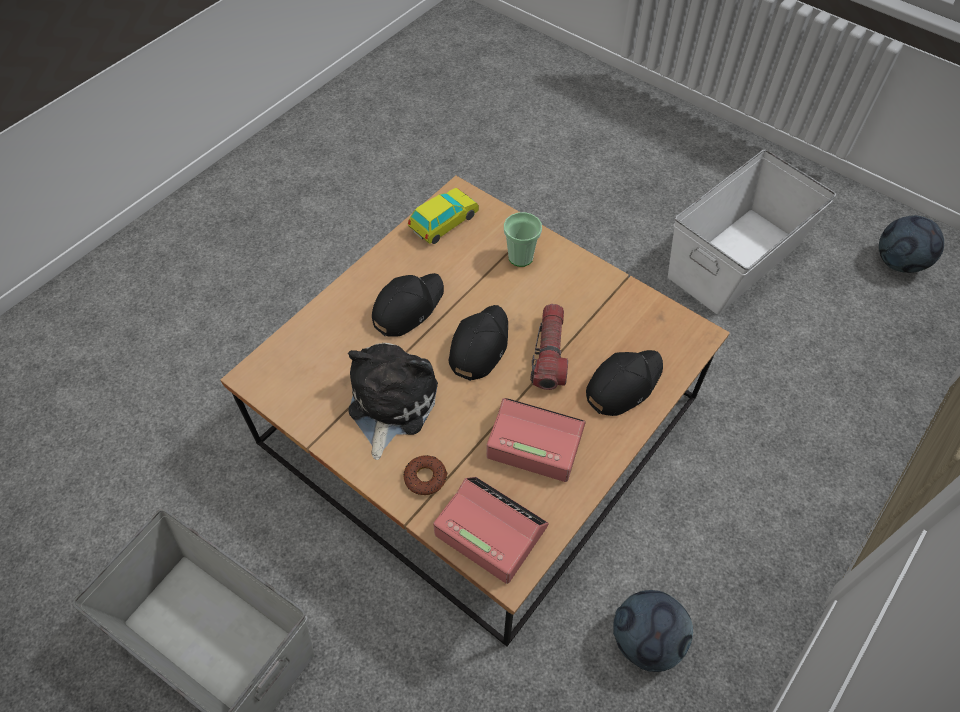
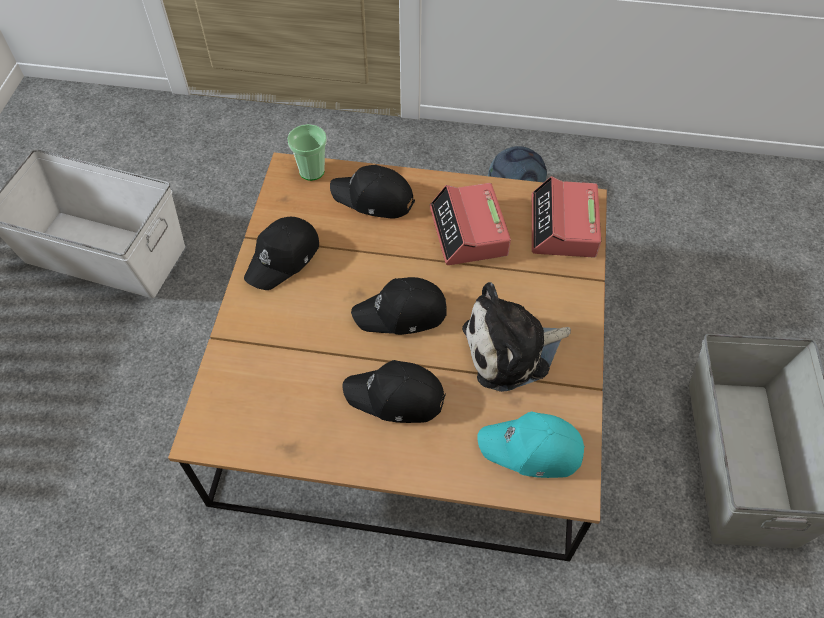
camera: 120 degrees left, 0 degrees up
(300, 368) = (532, 450): none -> turquoise cap
(425, 477) = (556, 287): donut -> none
(443, 222) = (255, 428): toy car -> none
(520, 257) = (269, 330): cup -> cup (311, 171)
(549, 353) = (375, 258): flashlight -> none
(589, 291) = (283, 258): none -> black cap
(898, 263) = (60, 144): football -> none

